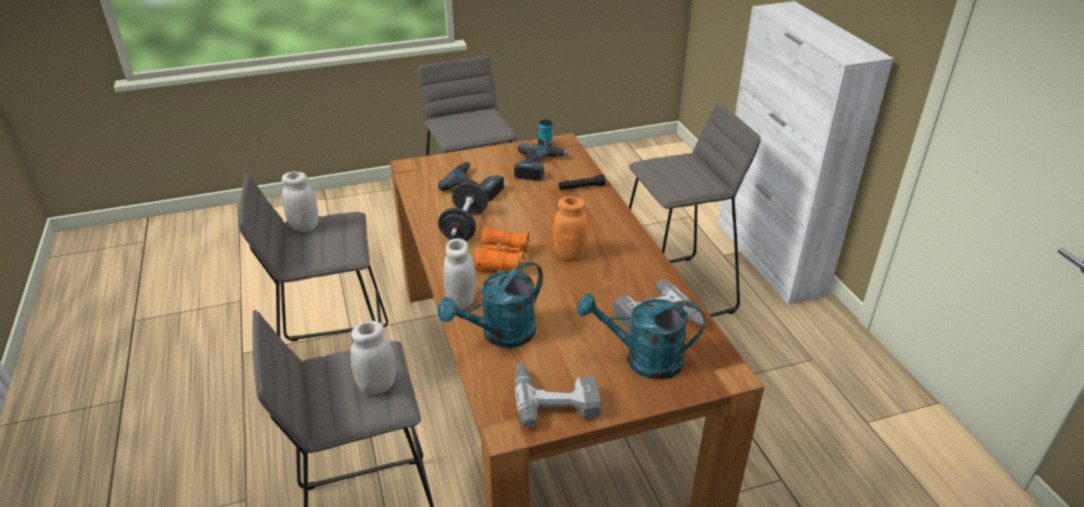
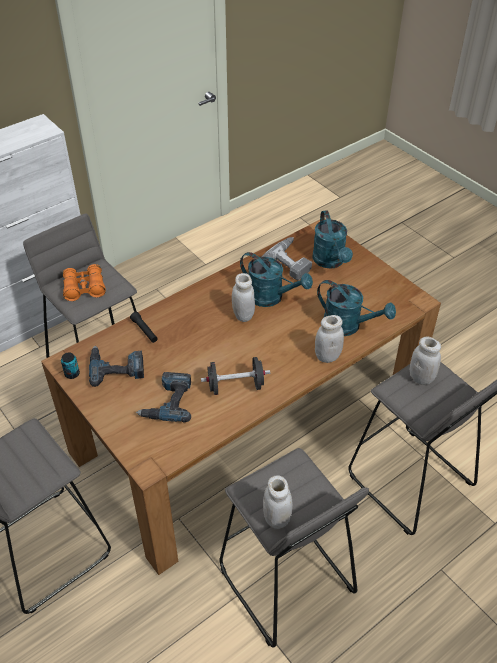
camera: 110 degrees left, 10 degrees up
(502, 259) = (267, 350): orange binoculars -> orange binoculars (84, 288)
(554, 397) = (383, 289): power drill -> none
(570, 254) = (243, 315): orange jar -> white jar
(590, 283) = (271, 297): none -> turquoise watering can

